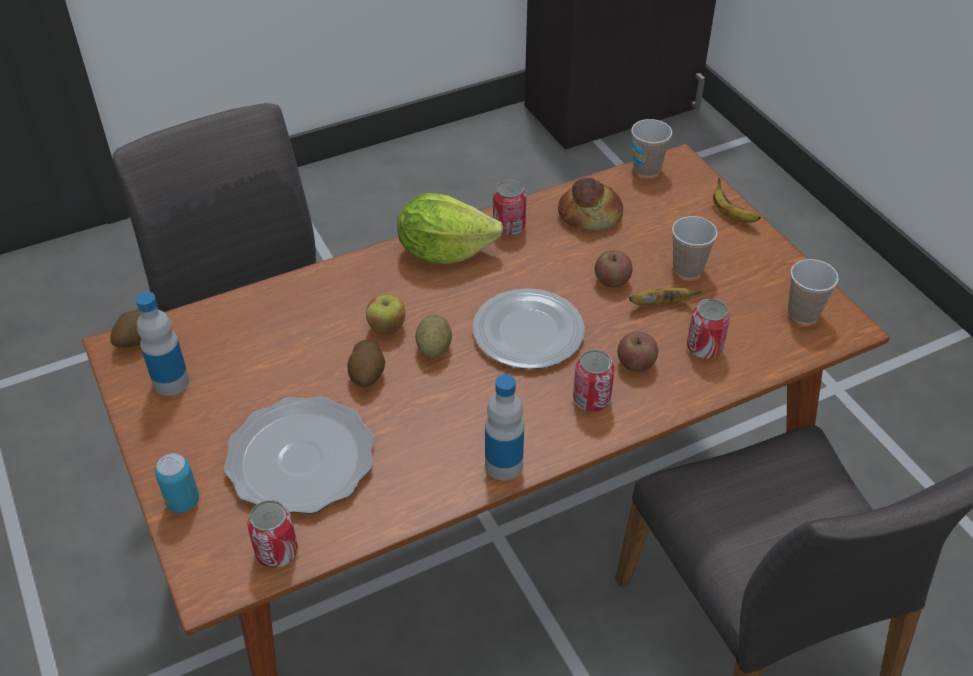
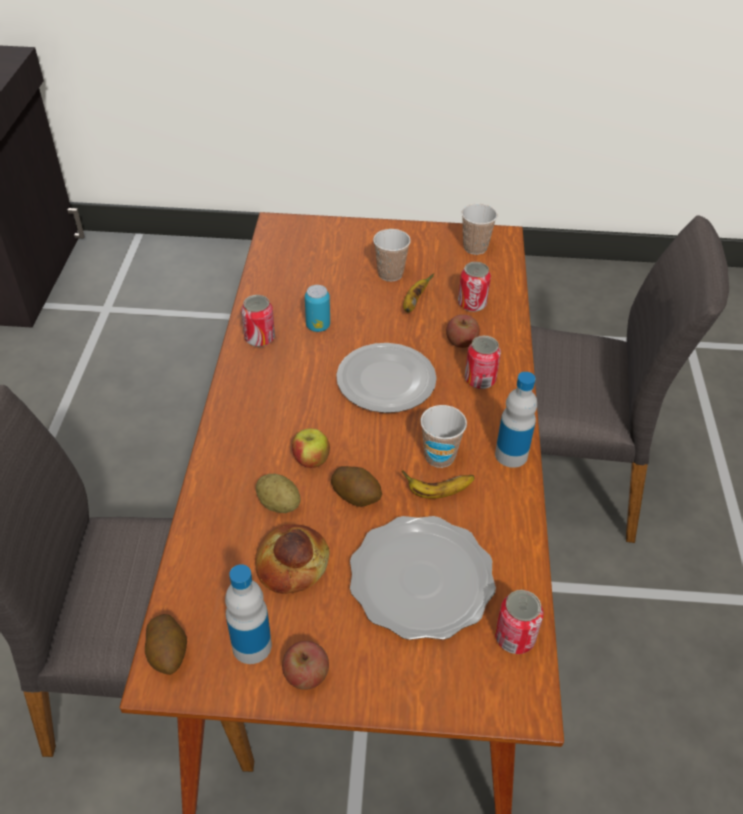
camera: 60 degrees left, 0 degrees up
(183, 501) = (414, 690): can -> can (318, 326)
(434, 348) = (359, 441): potato -> potato (279, 504)
(444, 251) = (252, 387): lettuce -> none
(590, 214) = (289, 291): bread -> bread (291, 564)
(612, 280) = (369, 314): apple -> apple (306, 674)
(646, 168) = (268, 241): cup -> cup (439, 456)
(731, 215) = (355, 229): banana -> banana (438, 492)

